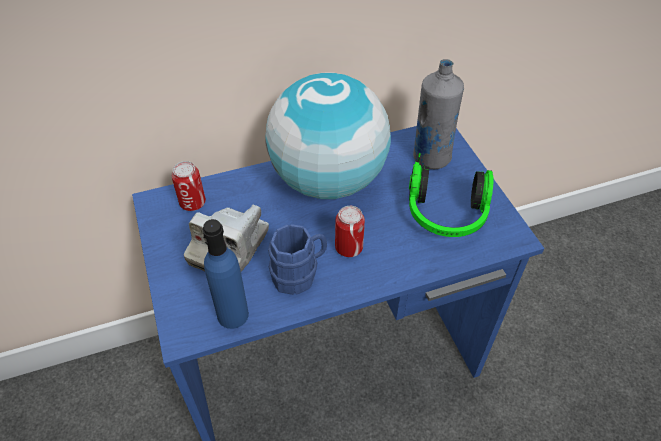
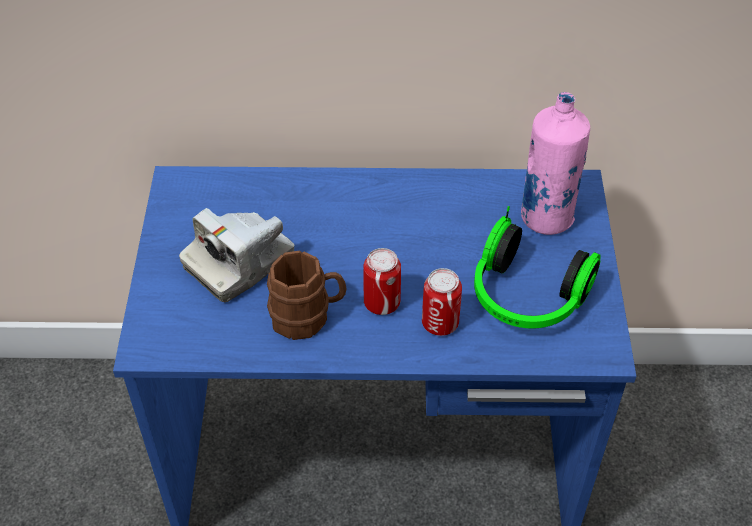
camera: 20 degrees right, 0 degrees up
(192, 203) = (220, 196): can -> can (440, 323)
(233, 314) = (210, 341): blue bottle -> none
(300, 273) = (308, 316): blue mug -> brown mug
(328, 180) = (397, 211): globe -> none
(431, 157) = (546, 217): grey bottle -> pink bottle

